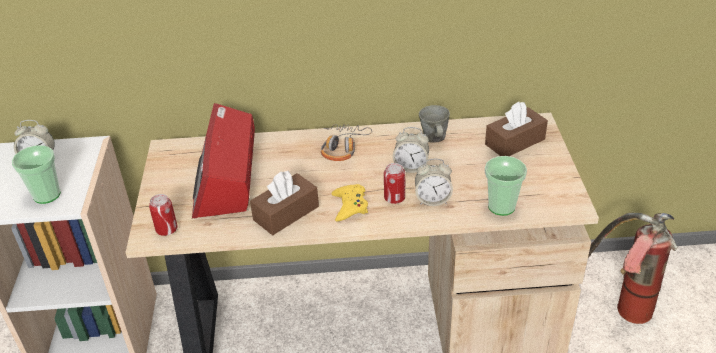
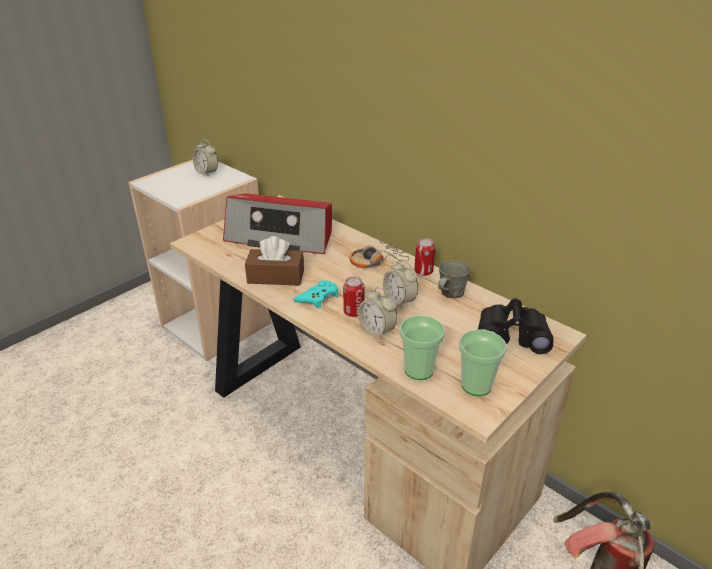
camera: 45 degrees right, 5 degrees down
(47, 195) = (180, 190): cup -> cup (476, 385)
(167, 229) = (205, 244): can -> can (423, 272)
(226, 177) = (281, 236): radio -> radio turned 120 degrees counterclockwise
(350, 206) = (318, 297): yellow game controller -> turquoise game controller
(515, 142) = (512, 335): brown tissue box -> black binoculars

